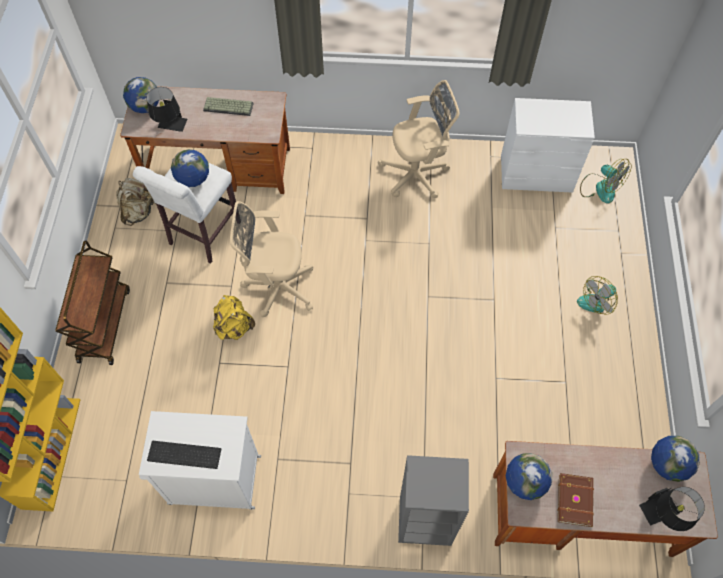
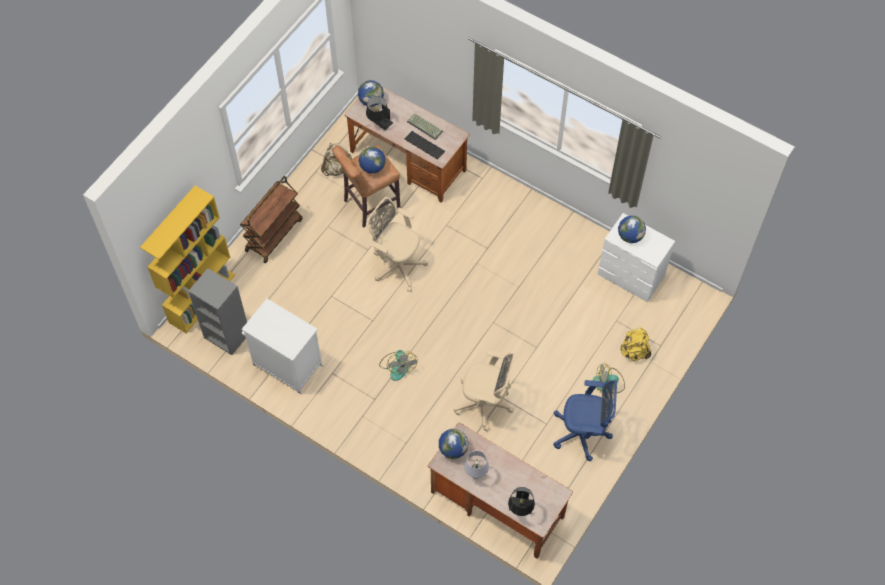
camera: 30 degrees right, 0 degrees up
(183, 456) = (270, 332): keyboard -> keyboard (423, 145)
(202, 236) = (369, 205): white stool -> brown stool
(234, 327) = (354, 277): yellow backpack -> yellow backpack (634, 351)
(417, 174) = (544, 234): beige office chair -> beige office chair (485, 404)
(424, 522) = (397, 456): grey bookcase -> grey bookcase (226, 335)
(576, 500) = (476, 474): brown book -> grey table lamp
(600, 188) = (671, 309): fan -> fan (397, 366)
(612, 371) = (583, 434): none -> blue office chair
(667, 464) = (544, 485): globe -> globe (630, 236)

